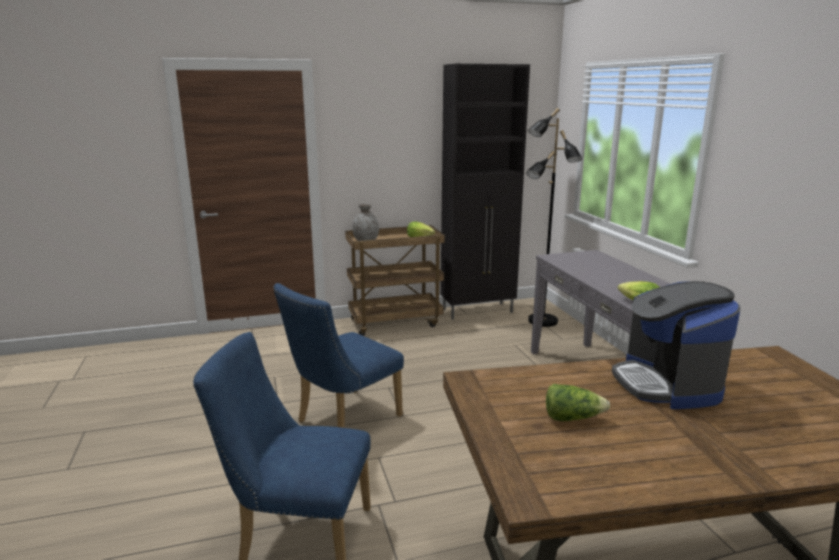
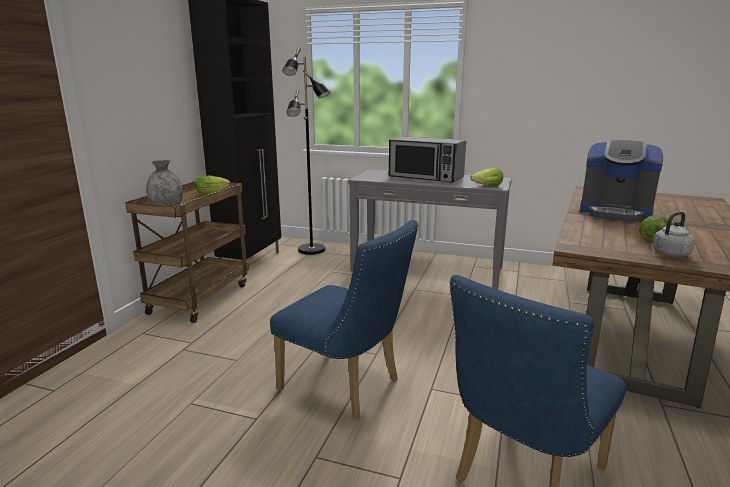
camera: 55 degrees left, 0 degrees up
(342, 421) = (347, 388): blue chair -> blue chair turned 45 degrees counterclockwise
(518, 430) = (669, 254): none -> grey kettle
(615, 274) = (426, 177): none -> microwave

